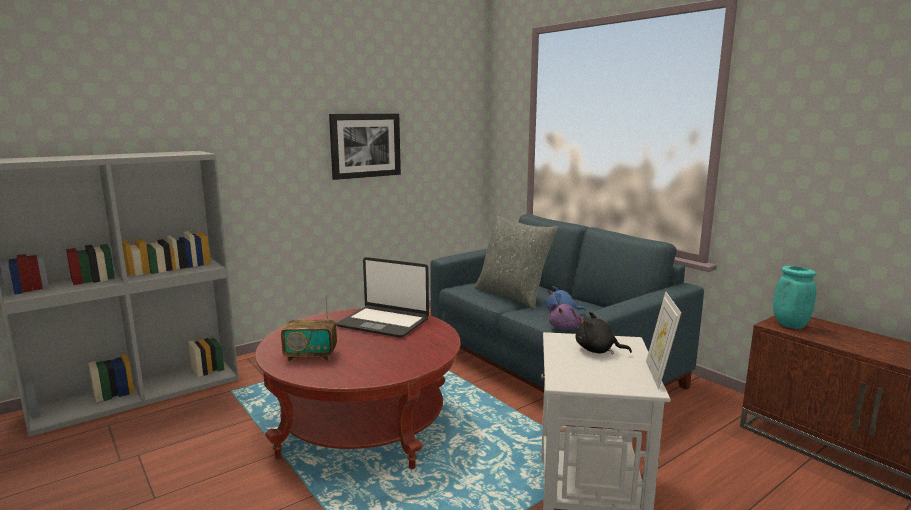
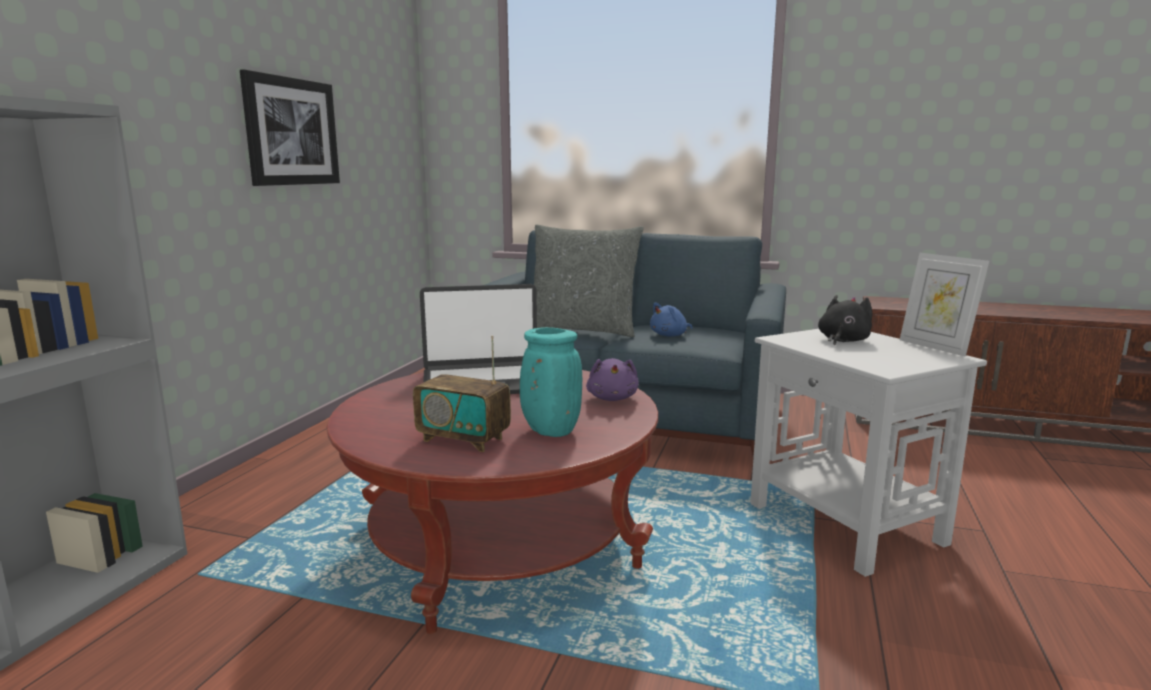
camera: 35 degrees left, 0 degrees up
(310, 356) = (463, 439): radio -> radio turned 60 degrees clockwise
(565, 328) = (702, 346): purple plush toy -> purple plush toy (612, 398)
(597, 350) = (842, 341): black plush toy -> black plush toy turned 135 degrees clockwise
(788, 325) = (891, 304): turquoise vase -> turquoise vase (549, 431)

